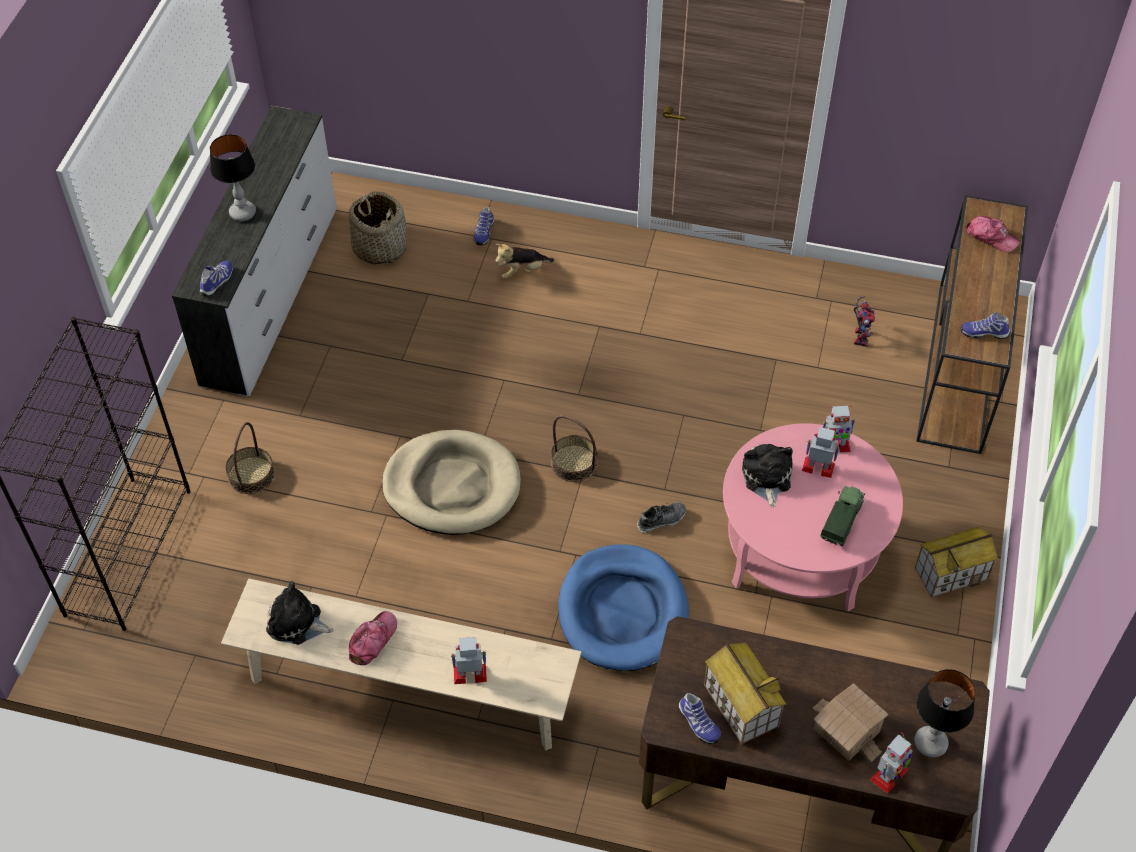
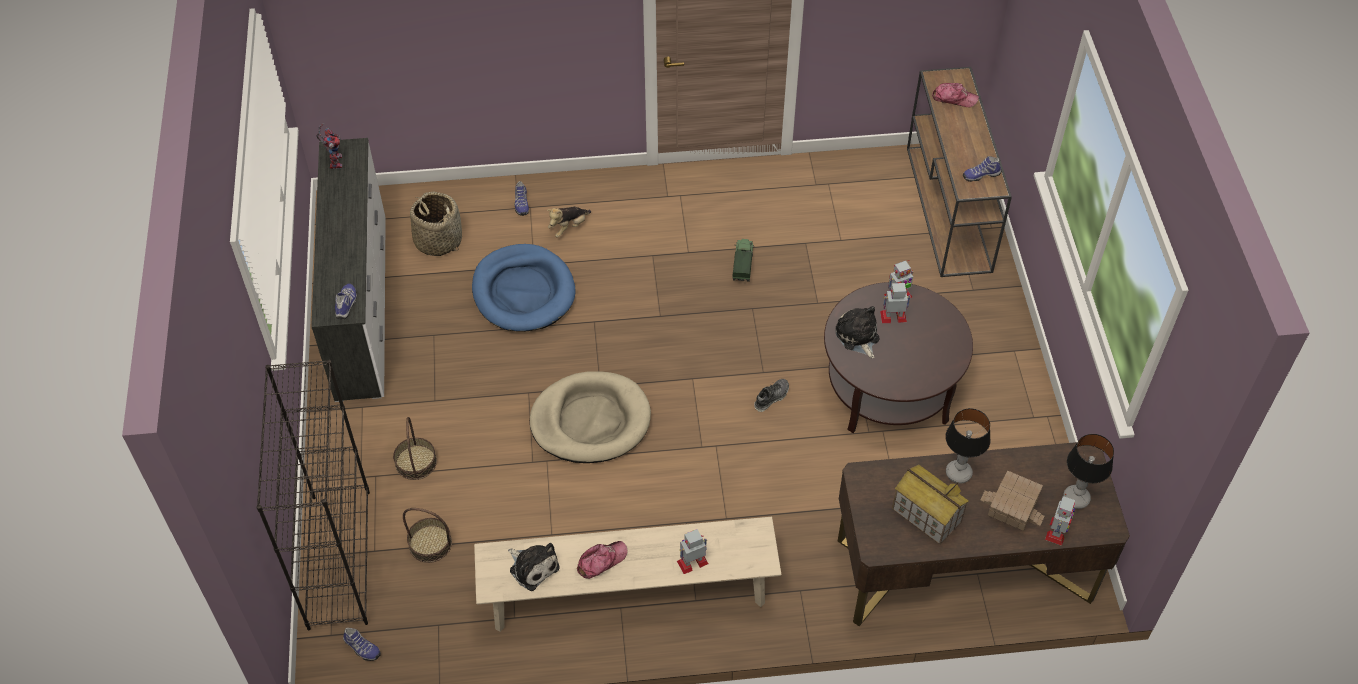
camera: 20 degrees left, 0 degrees up
(243, 213) = (340, 239): table lamp -> table lamp (959, 473)
(297, 623) = (532, 567): plush toy -> plush toy turned 135 degrees counterclockwise
(372, 640) = (601, 561): cap -> cap turned 45 degrees clockwise
(574, 463) = (681, 372): basket -> basket (430, 543)
(623, 611) = (773, 478): blue dog bed -> blue dog bed (523, 291)
(698, 724) = (900, 539): shoe -> shoe (361, 648)
(801, 549) = (889, 387): pink coffee table -> brown coffee table
(842, 521) = (929, 353): toy truck -> toy truck (742, 265)
(859, 335) = (862, 205): toy robot -> toy robot (334, 160)
(951, 573) = (1009, 371): toy house -> none

